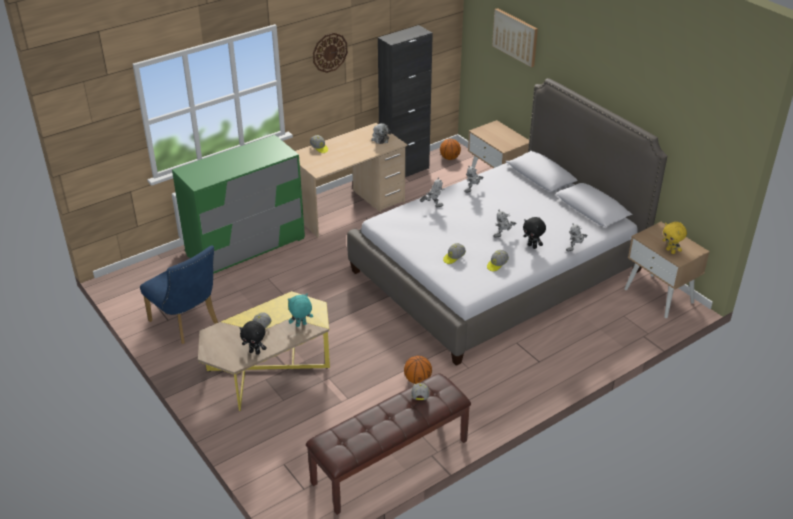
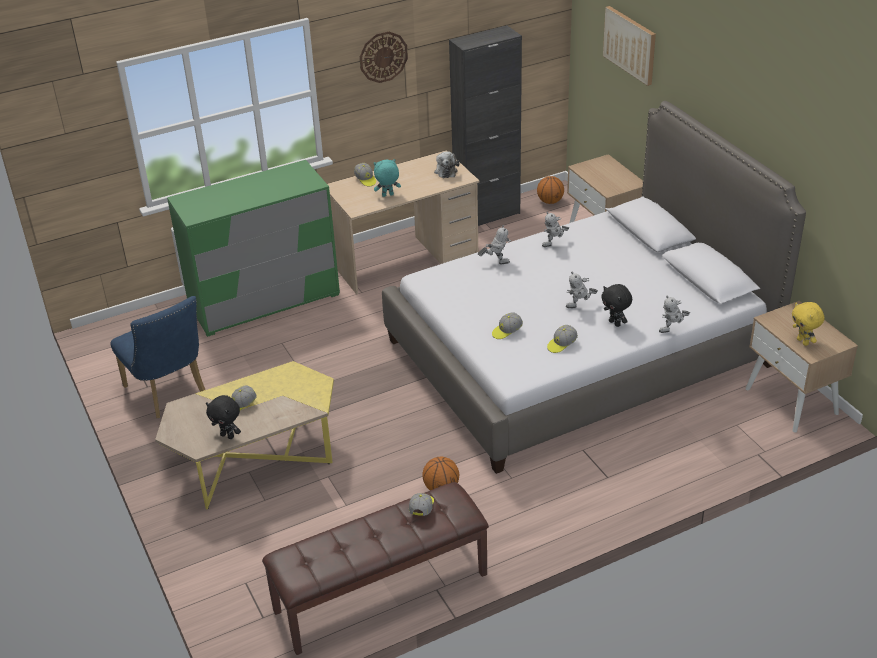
camera: 10 degrees right, 0 degrees up
(301, 325) = (294, 405): turquoise plush toy -> turquoise plush toy (387, 195)

